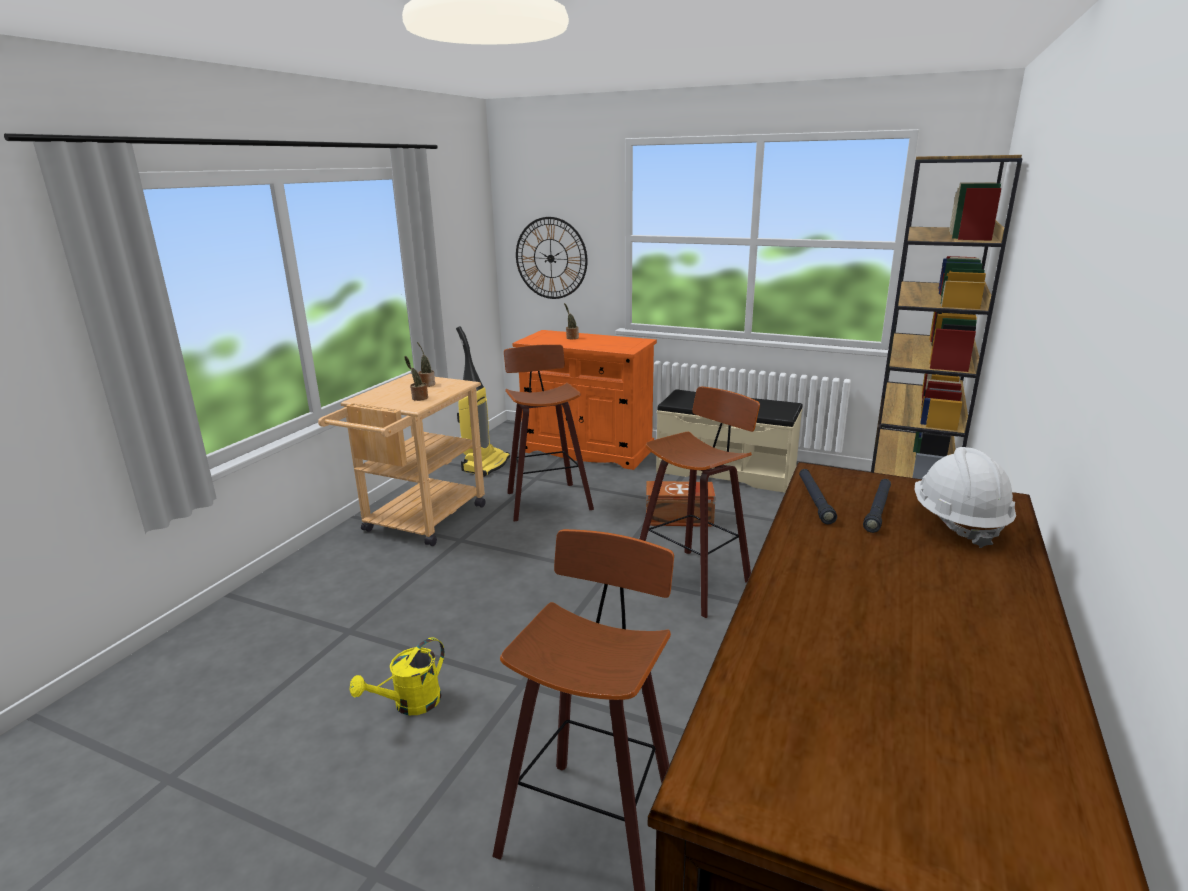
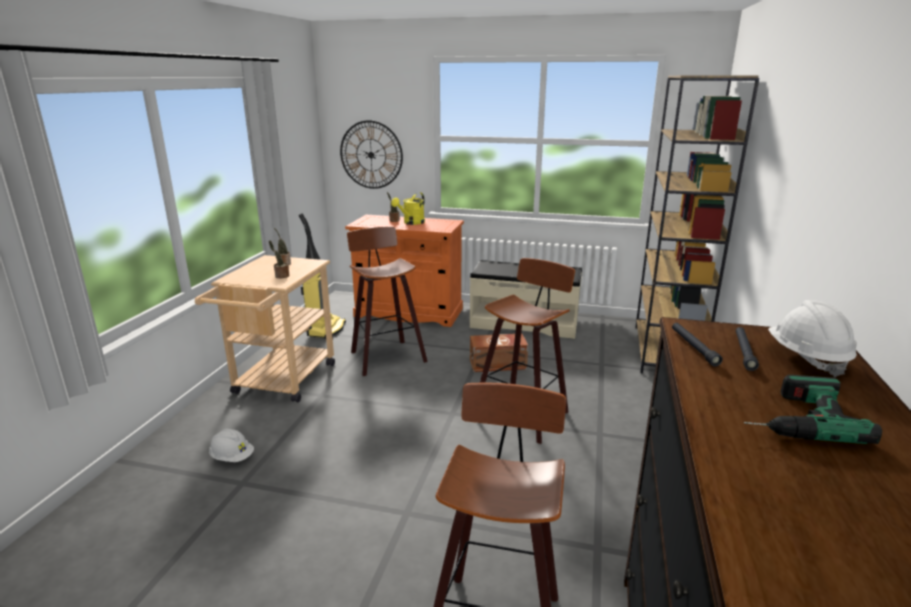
camera: 10 degrees left, 0 degrees up
(346, 602) = (232, 457): none -> white hard hat
(410, 704) = (314, 542): yellow watering can -> yellow watering can (411, 223)
(887, 591) = (792, 417): none -> power drill

